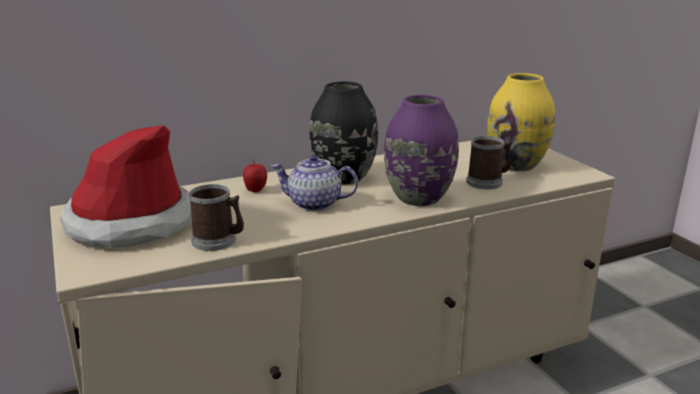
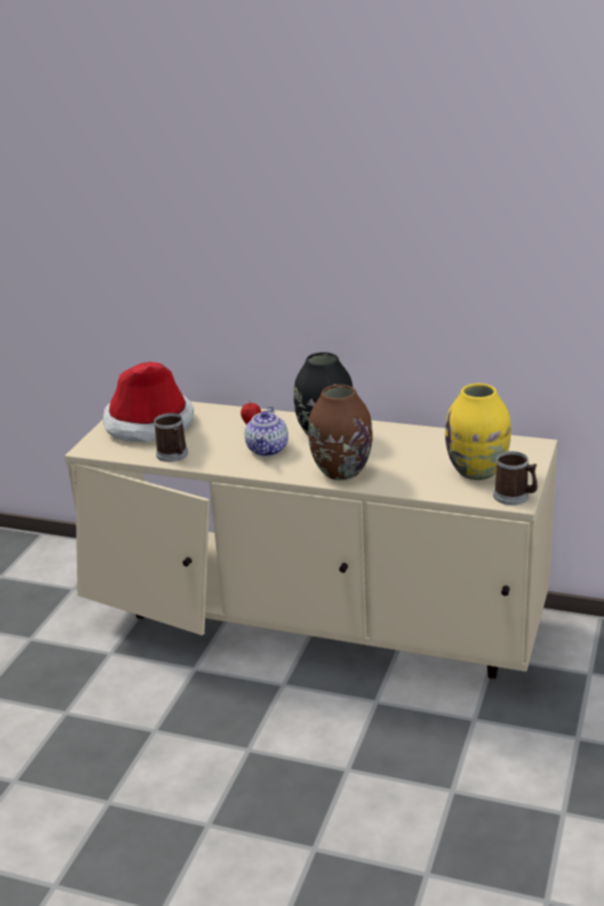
camera: 45 degrees right, 5 degrees up
(314, 204) = (268, 450): teapot -> teapot turned 135 degrees counterclockwise
(418, 198) = (341, 471): purple vase -> brown vase
(488, 182) = (419, 478): mug -> mug (515, 497)

